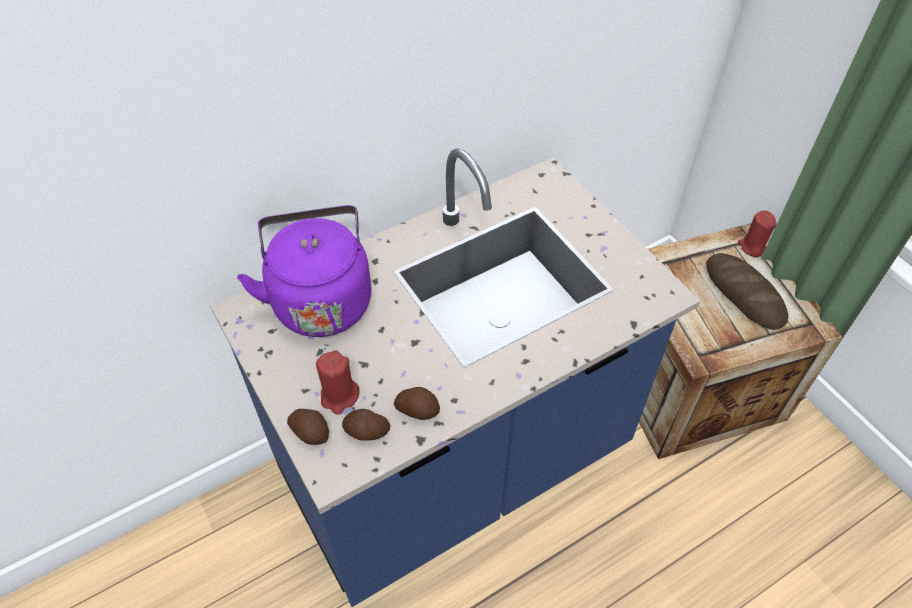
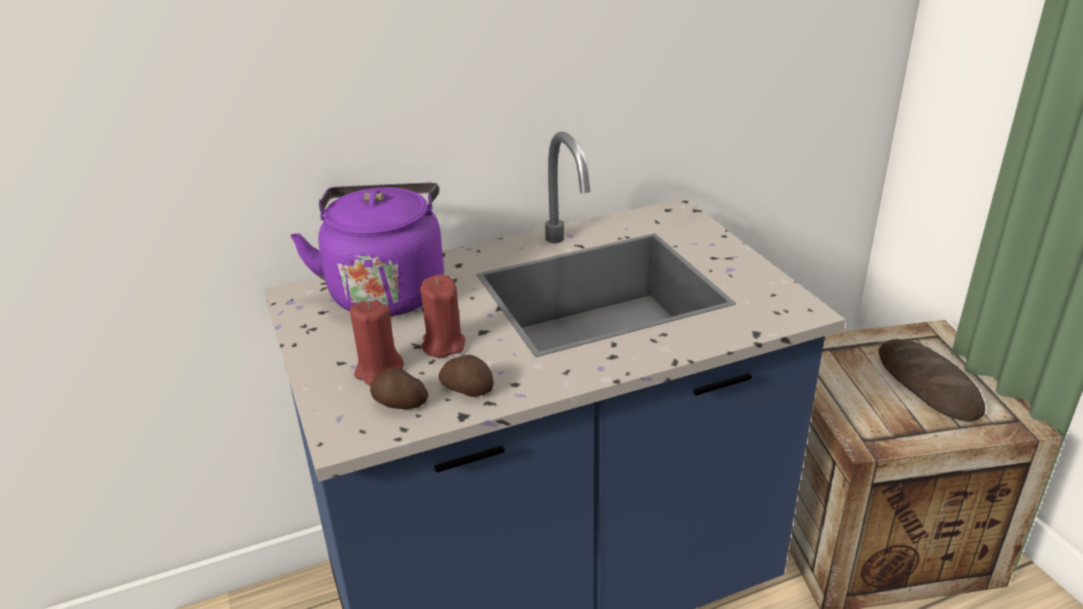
camera: 10 degrees right, 20 degrees down
(310, 431) = (333, 398): potato -> none
(752, 247) = (940, 342): red candle -> red candle (443, 345)

